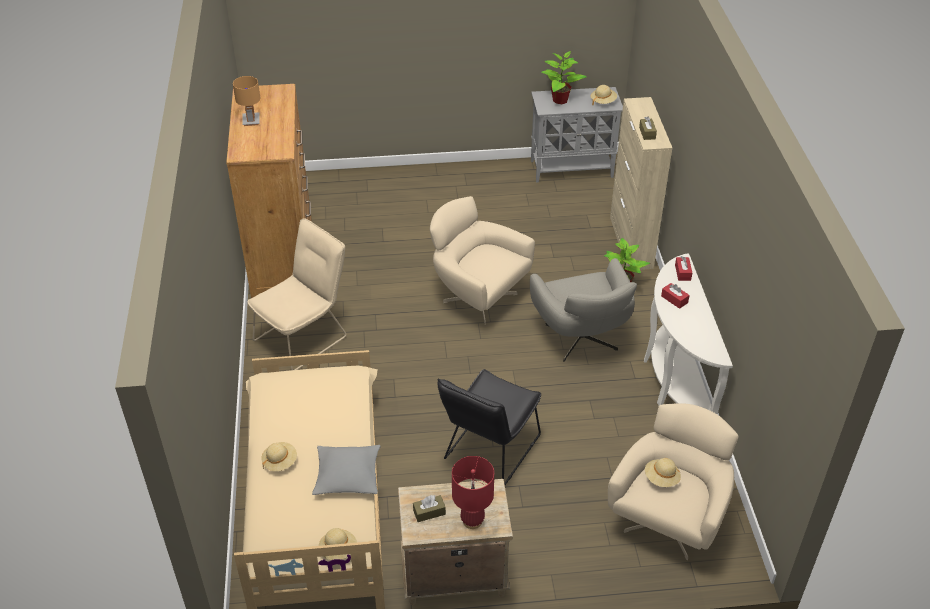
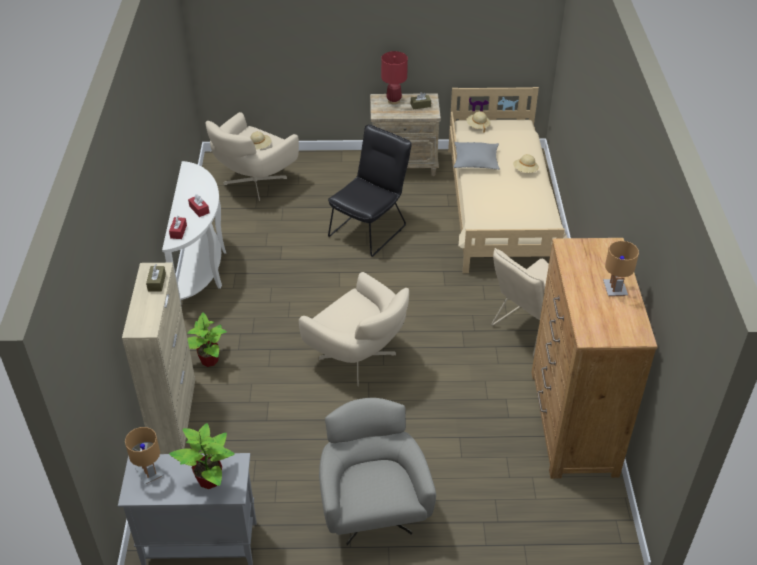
camera: 175 degrees left, 0 degrees up
(582, 340) = (269, 309): grey armchair -> grey armchair (373, 510)
(603, 101) = (150, 472): beige hat -> brown table lamp

